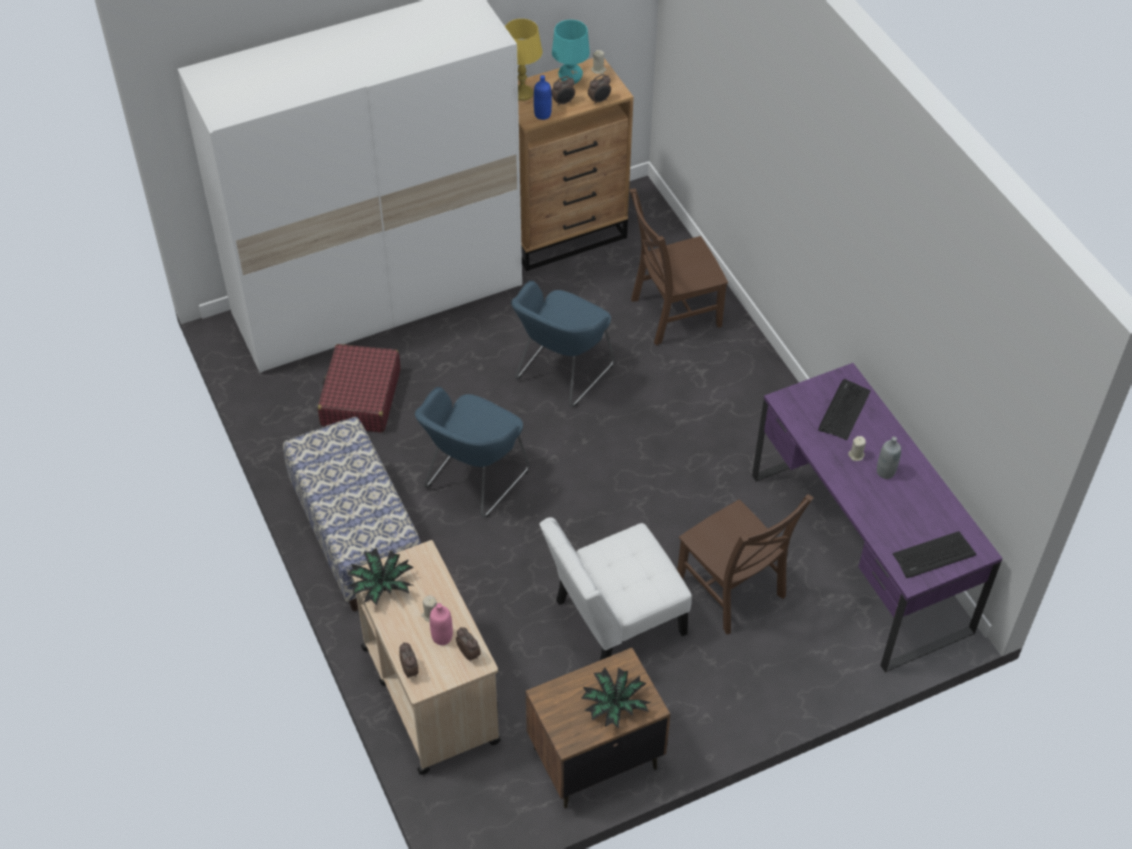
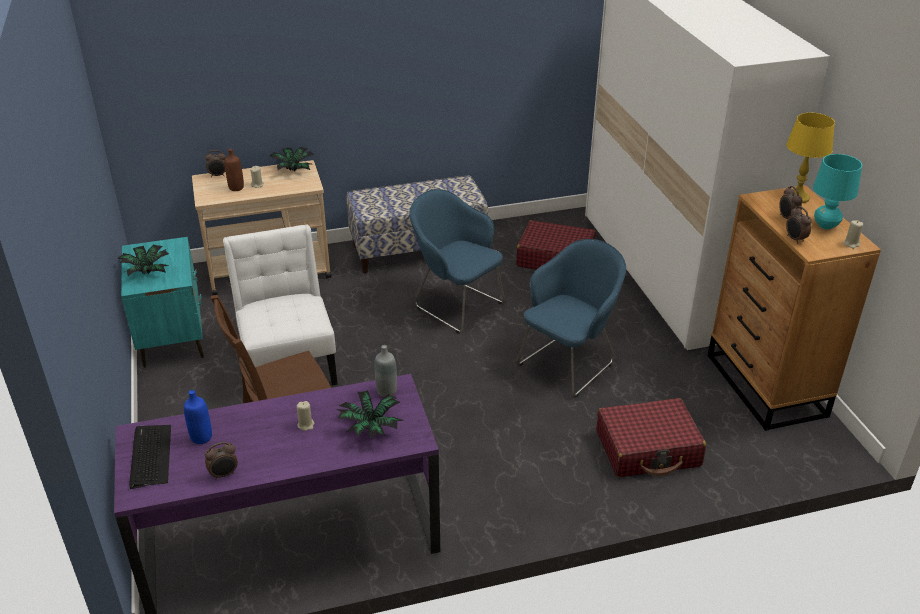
camera: 100 degrees right, 15 degrees down
(442, 637) = (236, 188): pink bottle -> brown bottle
(469, 653) = (216, 196): alarm clock -> alarm clock (224, 474)
(542, 114) = (765, 205): blue bottle -> blue bottle (201, 437)
(560, 374) = (569, 363): blue armchair -> blue armchair turned 90 degrees clockwise
(594, 758) = (173, 338): brown nightstand -> turquoise nightstand
(672, 313) = (648, 449): brown chair -> red suitcase
(844, 410) = (370, 427): keyboard -> potted plant
(885, 472) = (274, 442): grey bottle -> grey bottle (386, 391)

